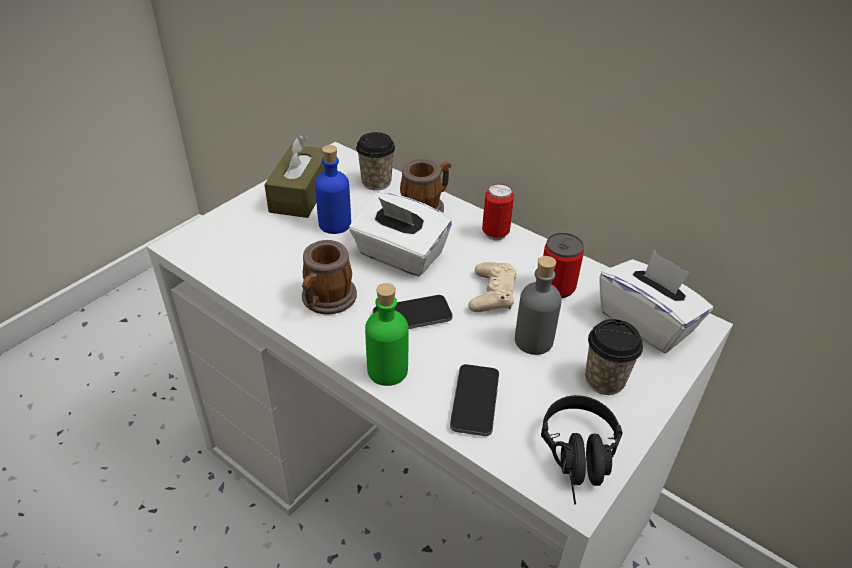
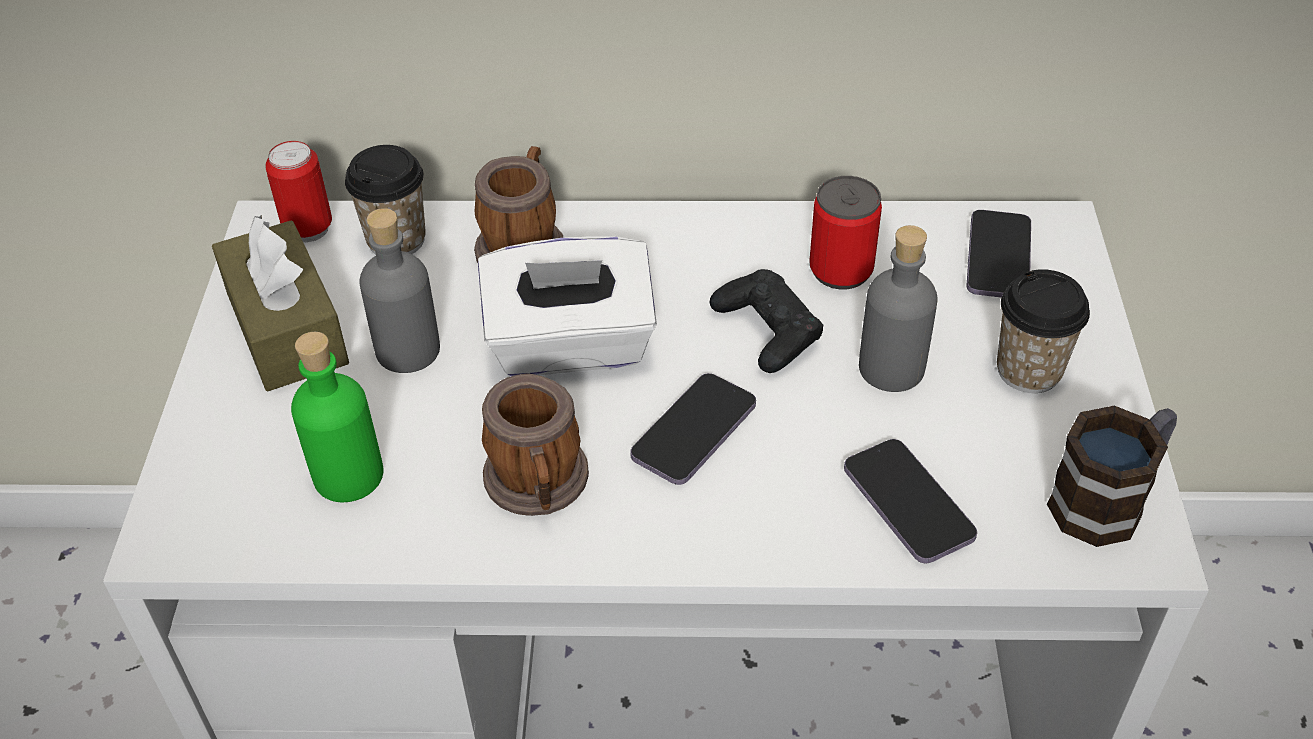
camera: 35 degrees left, 5 degrees up
(335, 224) = (408, 350): blue bottle -> grey bottle
(387, 370) = (748, 536): green bottle -> green bottle (348, 475)
(492, 294) = (767, 330): beige game controller -> black game controller
(495, 233) = (674, 232): can -> can (308, 229)
(580, 461) = (1108, 499): black headphones -> mug
(646, 323) = (998, 258): white tissue box -> phone

